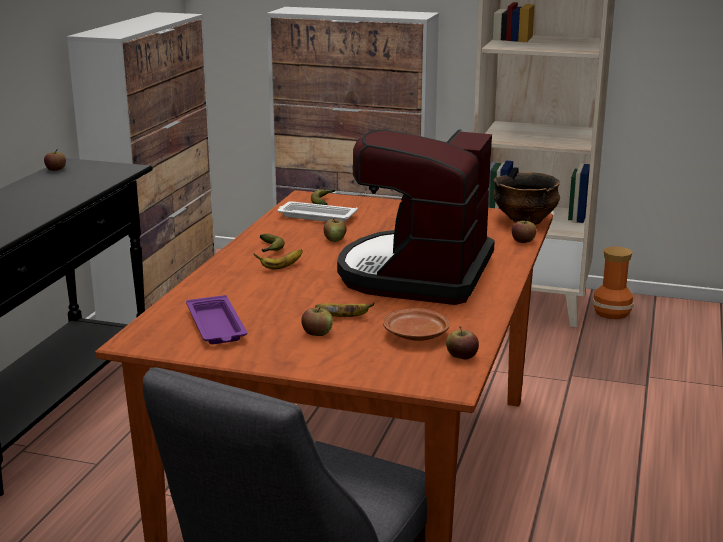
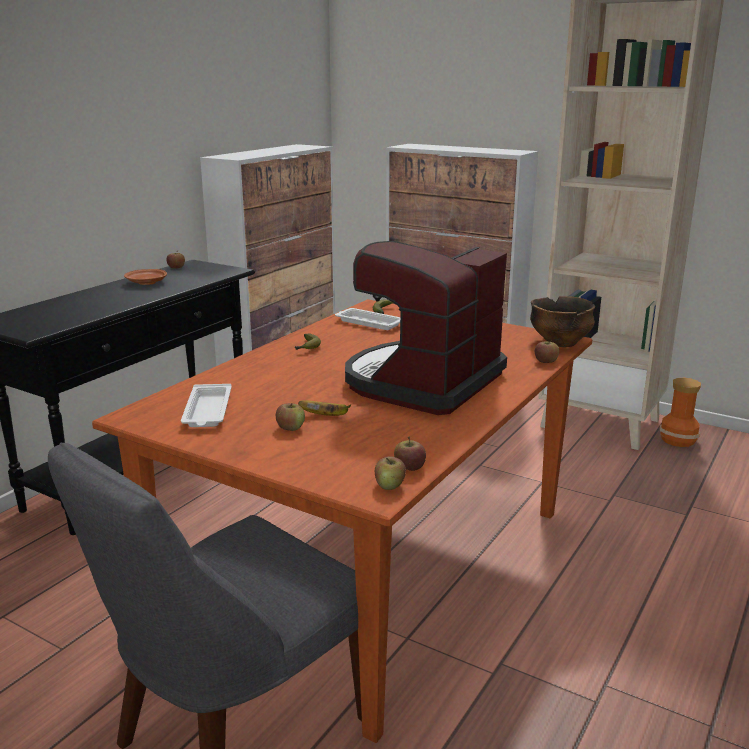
camera: 15 degrees right, 0 degrees up
(216, 326) = (207, 411): purple tray -> white tray
(281, 267) = (305, 364): banana -> none
(335, 239) = (370, 344): apple -> apple (390, 485)
(416, 335) = (380, 441): brown plate -> brown plate (146, 283)

